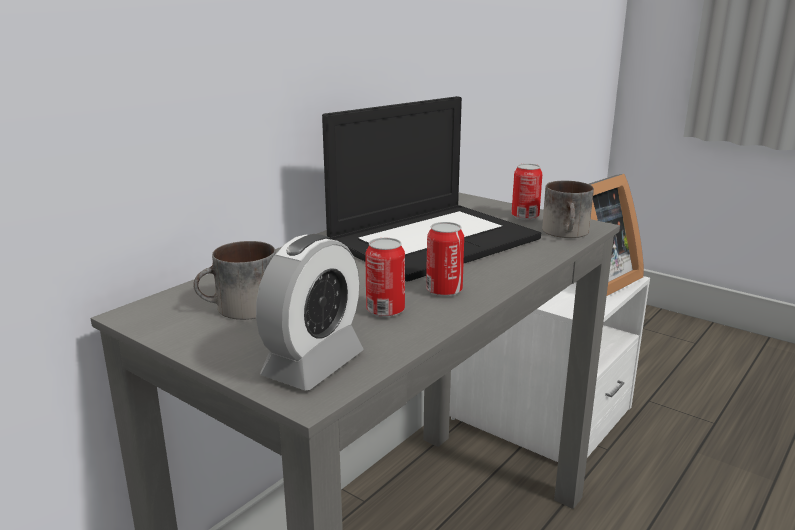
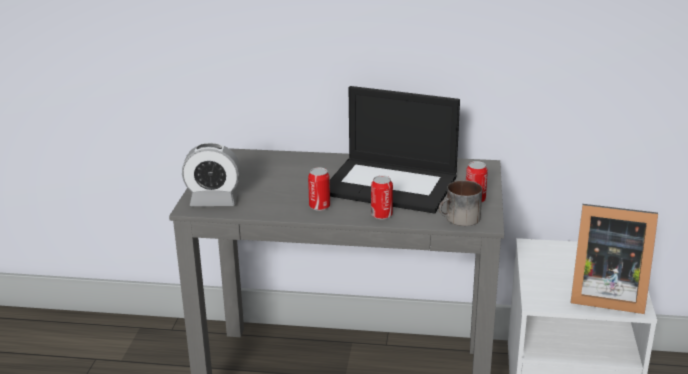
camera: 60 degrees right, 5 degrees up
(240, 309) = (249, 170): mug -> none
(385, 310) = (280, 200): can -> can (381, 215)

